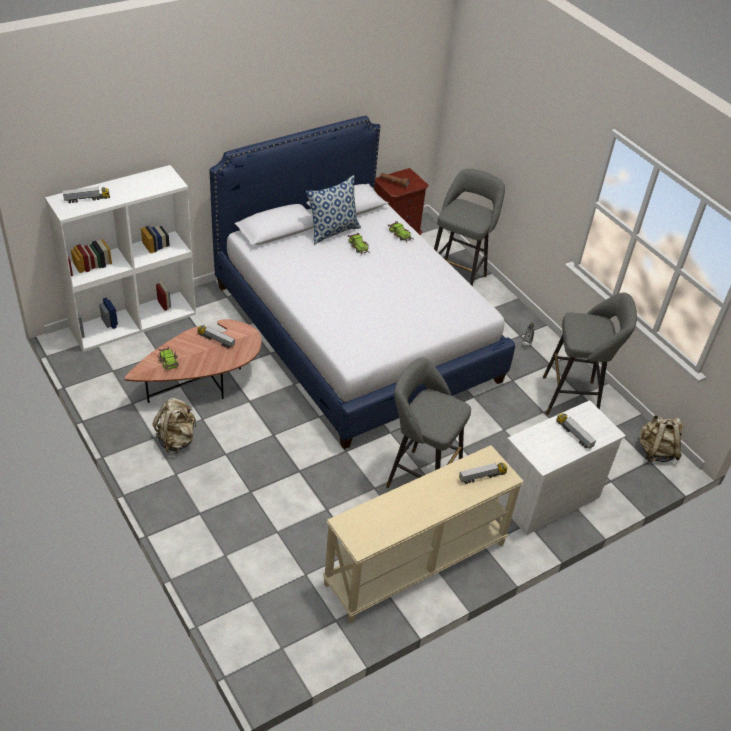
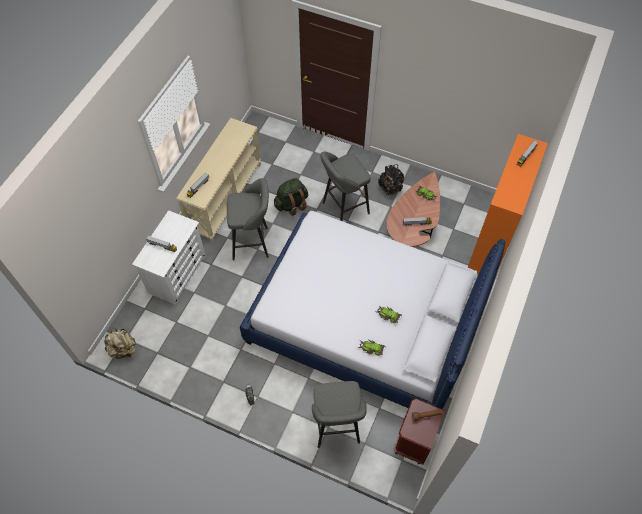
camera: 150 degrees right, 15 degrees up
(133, 320) = (493, 241): white bookcase -> orange bookcase
(176, 440) = (390, 188): beige backpack -> black backpack
(328, 497) = (291, 204): none -> green backpack
(333, 231) = (417, 318): pillow -> none
(574, 398) = (193, 360): grey stool -> grey stool (343, 209)

